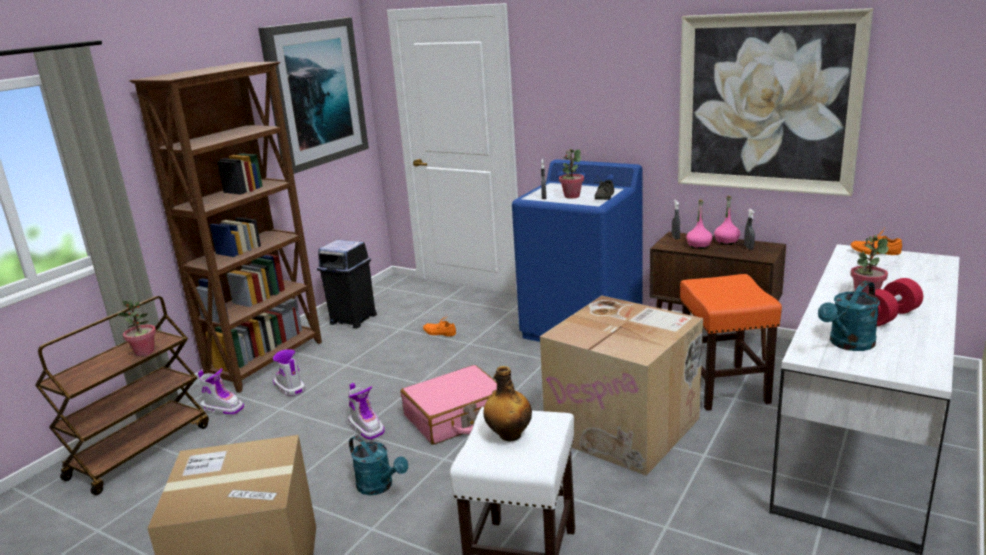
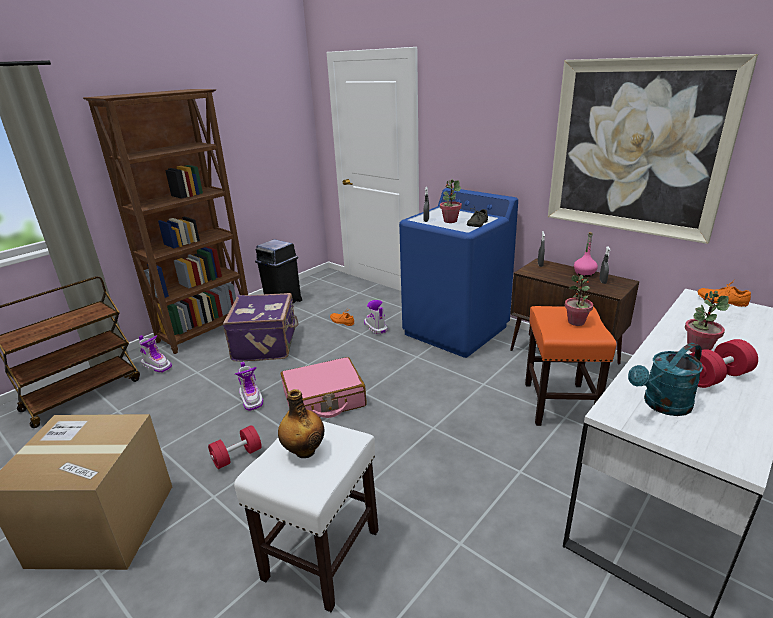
camera: 10 degrees right, 5 degrees up
(144, 352) = (81, 320): potted plant -> potted plant (576, 322)
(289, 387) = (211, 354): boot -> boot (375, 327)
(314, 93) = (262, 119): picture -> none
(355, 368) = (266, 344): none -> purple suitcase
(379, 486) = (237, 456): turquoise watering can -> red dumbbell
(625, 427) = (458, 431): cardboard box -> none
(699, 246) = (558, 275): pink bottle -> none

